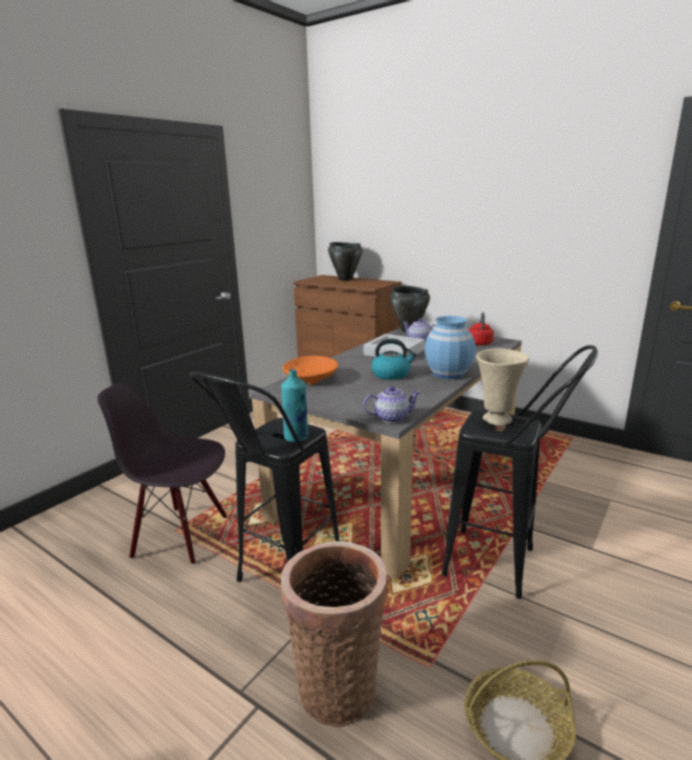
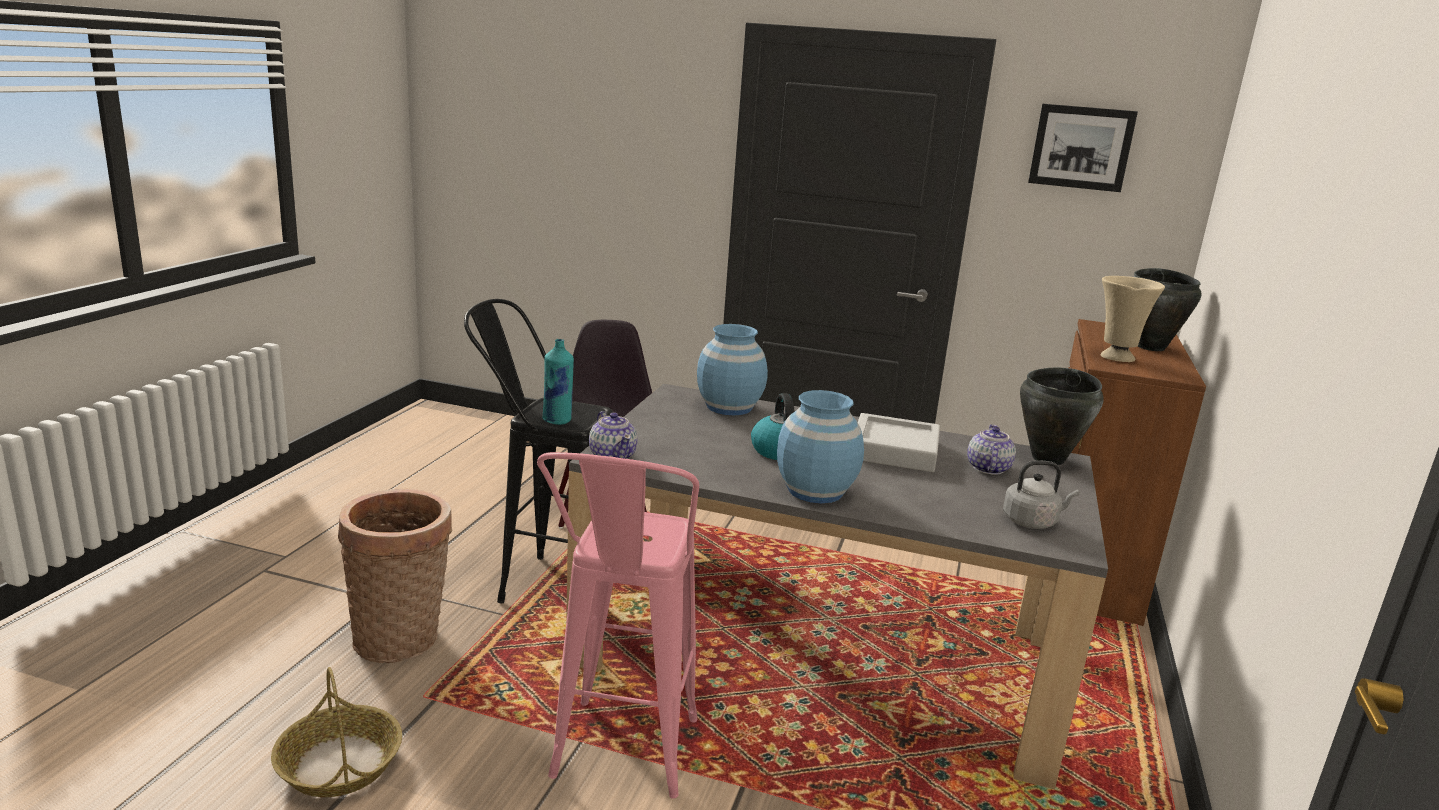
camera: 70 degrees right, 0 degrees up
(269, 189) = (1081, 147): none -> picture
(311, 379) = (729, 407): orange bowl -> blue vase
(479, 343) = (1032, 521): red kettle -> grey kettle
(497, 420) = (653, 532): beige vase -> beige vase (1115, 358)
(505, 567) = (620, 765): black stool -> pink stool

